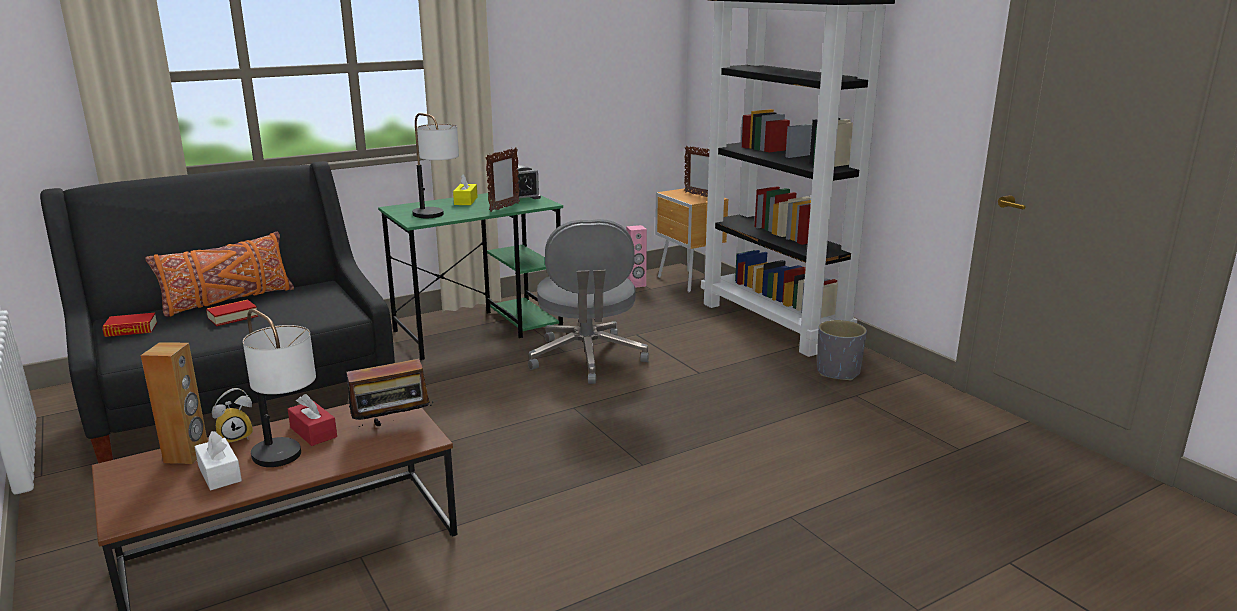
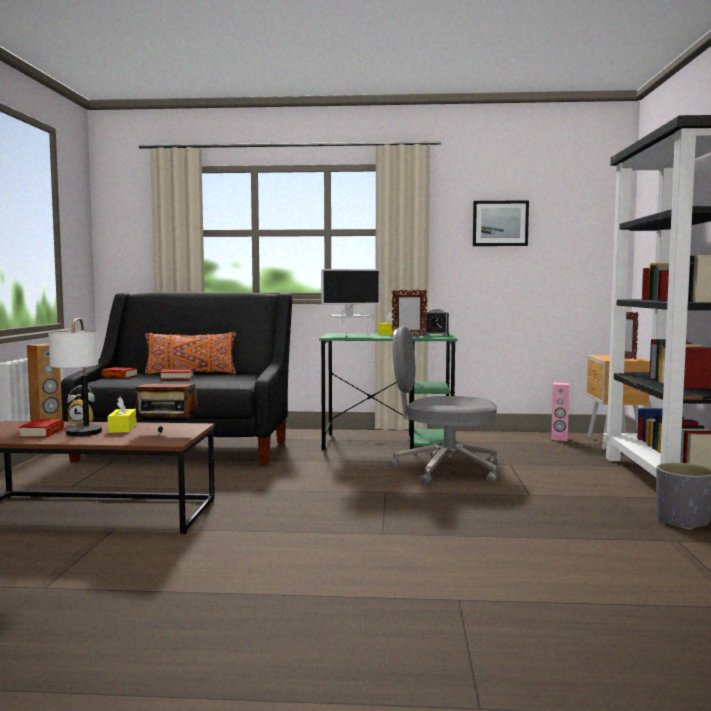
camera: 35 degrees right, 15 degrees down
(219, 473) = (42, 433): white tissue box -> book
(313, 432) = (122, 428): red tissue box -> yellow tissue box
(437, 217) = (350, 336): table lamp -> monitor
(559, 47) = (500, 223): none -> picture
(587, 358) = (444, 470): grey office chair -> grey office chair turned 75 degrees clockwise

